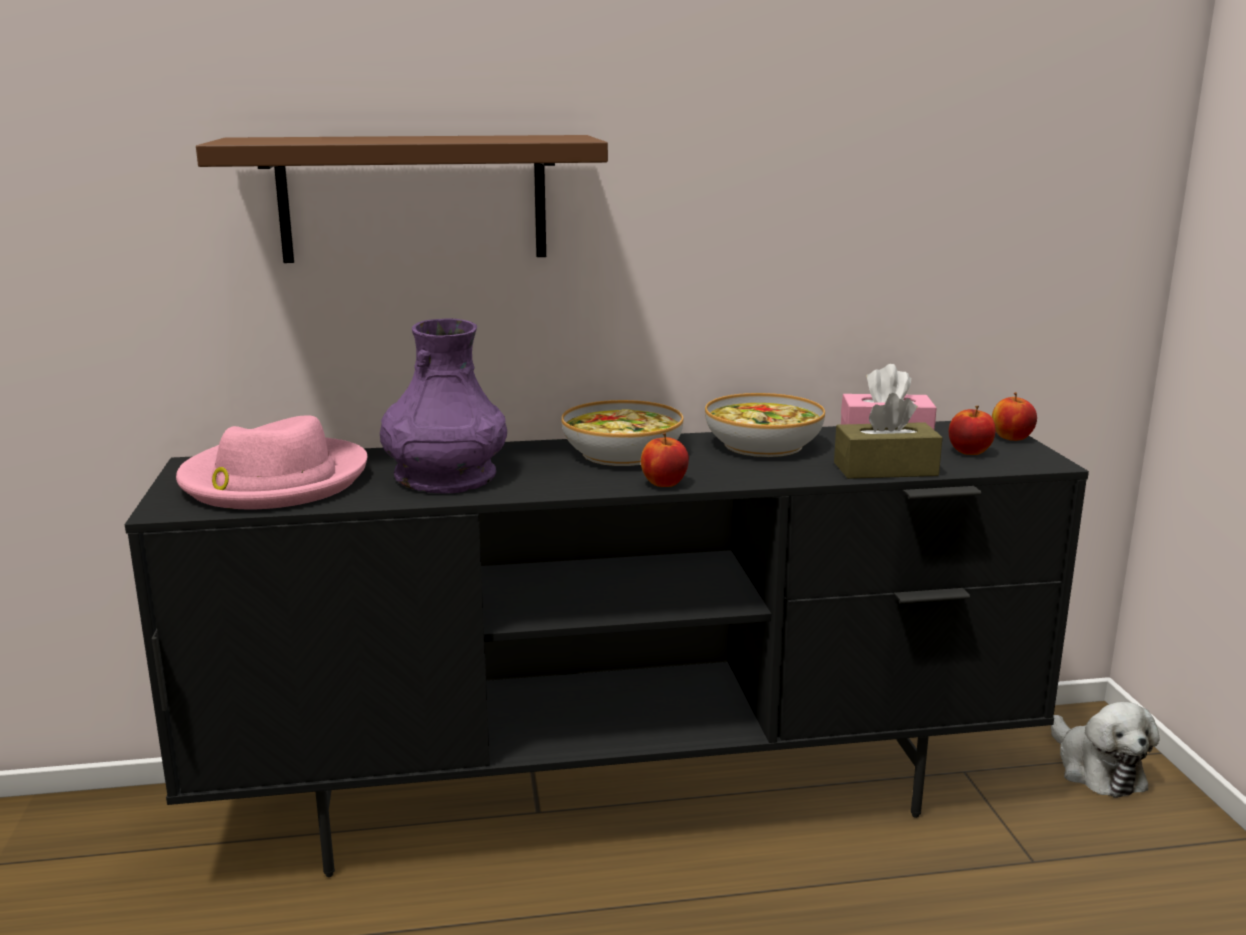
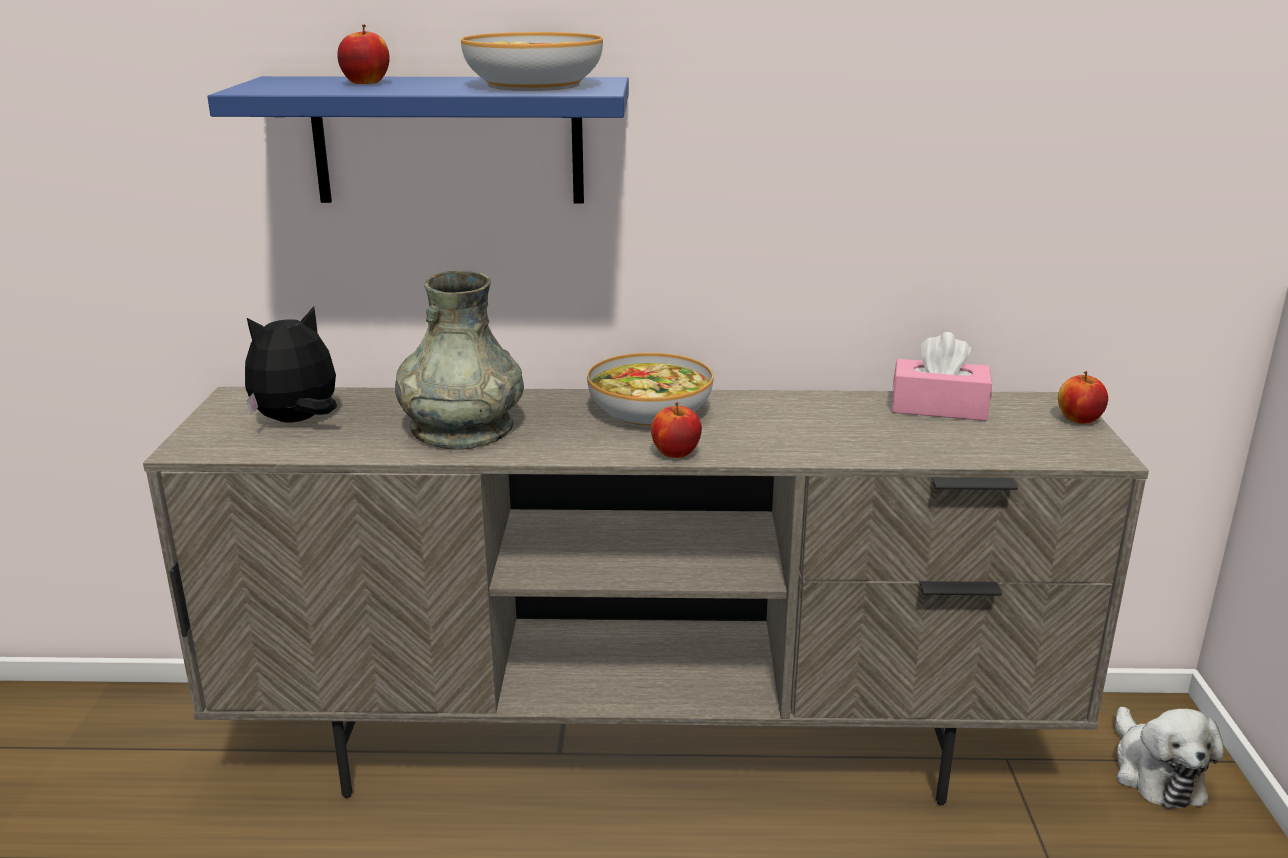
camera: 10 degrees right, 5 degrees up
(273, 480) = (298, 421): pink hat -> plush toy
(413, 198) = (448, 140): brown shelf -> blue shelf
(445, 476) = (462, 428): purple vase -> grey vase
(626, 798) = (648, 748): black tv stand -> beige tv stand
(763, 444) = (802, 410): bowl -> bowl (535, 84)
(885, 469) = (919, 451): brown tissue box -> none
(969, 452) = (1022, 435): apple -> apple (365, 83)

